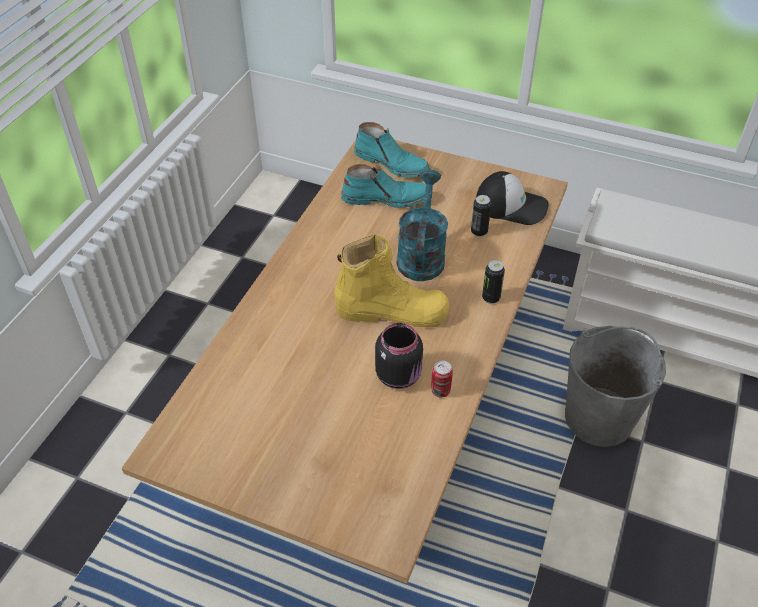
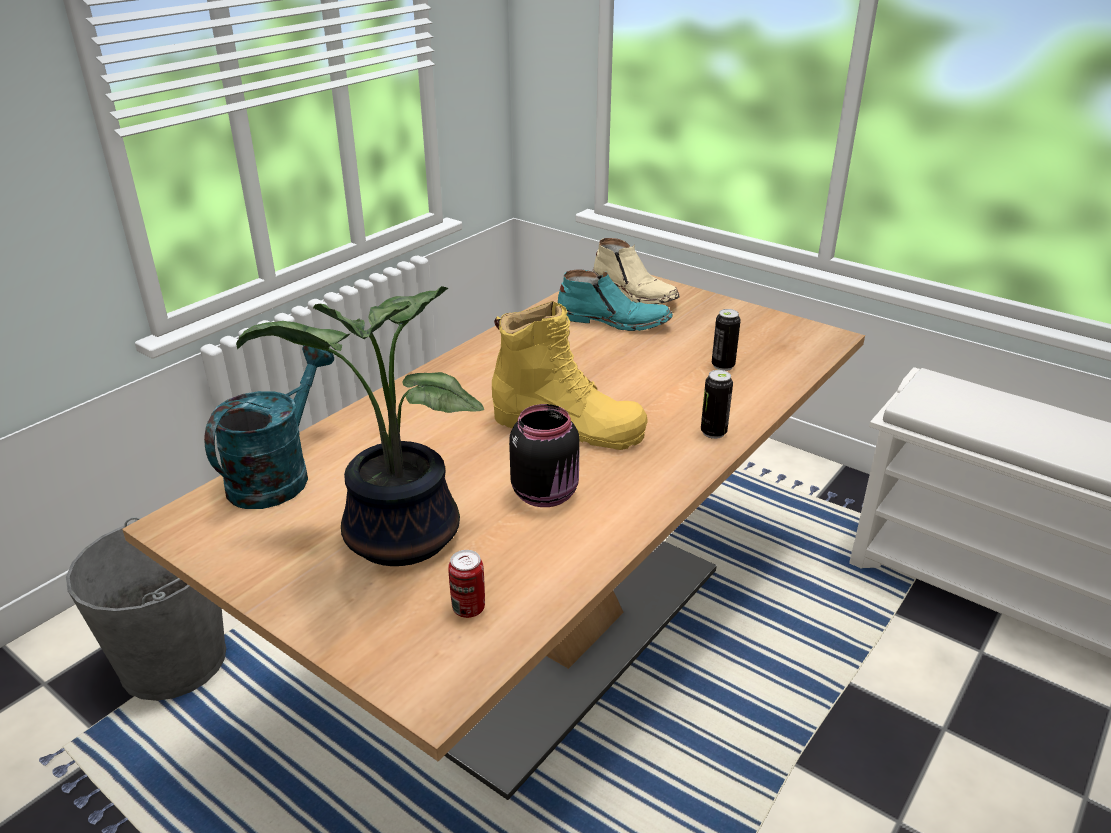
camera: 15 degrees right, 15 degrees down
(316, 435) = (396, 539): none -> potted plant
(392, 163) = (635, 292): turquoise boot -> beige boot
(421, 255) = (634, 377): turquoise watering can -> turquoise watering can (278, 474)
(440, 391) = (598, 520): can -> can (468, 608)
(511, 205) = (778, 346): cap -> none
(599, 417) = (881, 683): grey bucket -> grey bucket (175, 661)

